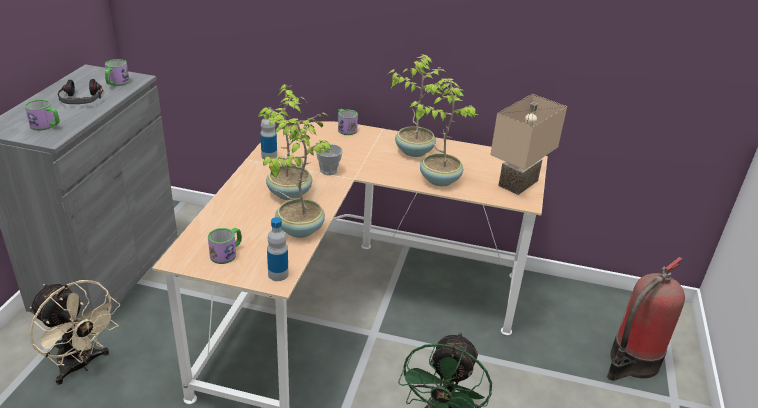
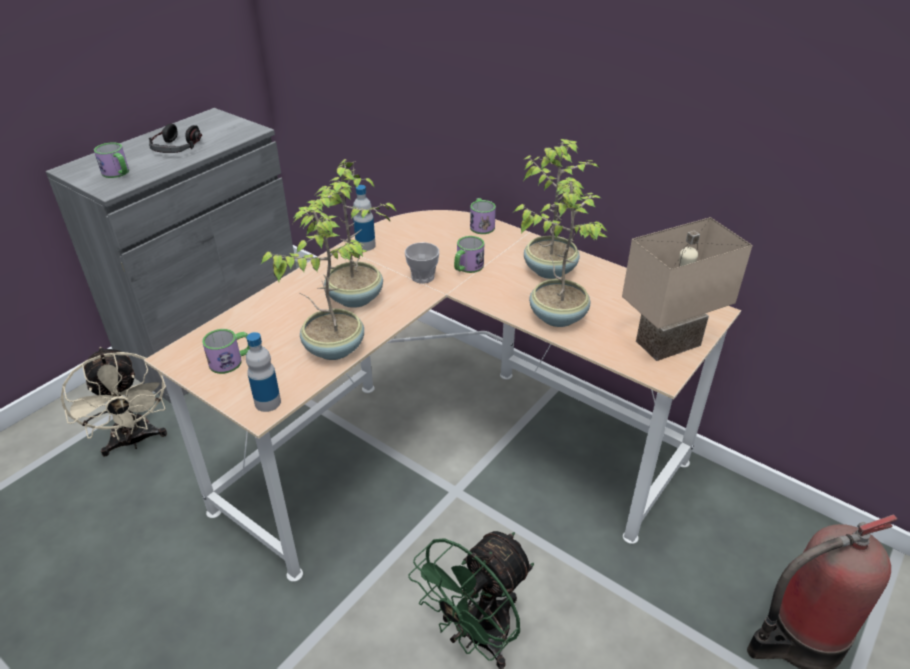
camera: 25 degrees right, 5 degrees up
(116, 83) = (226, 133): mug -> mug (467, 267)

